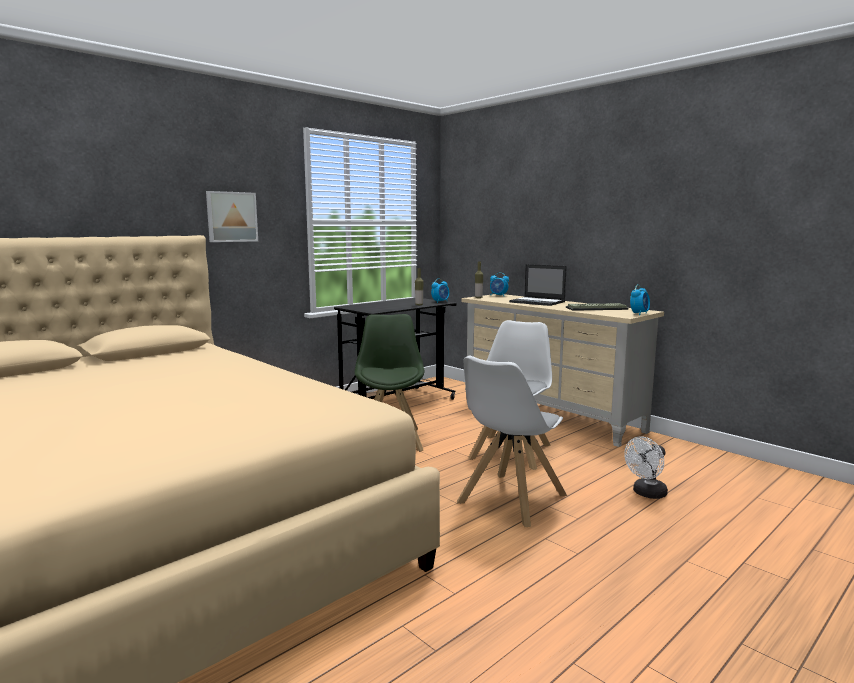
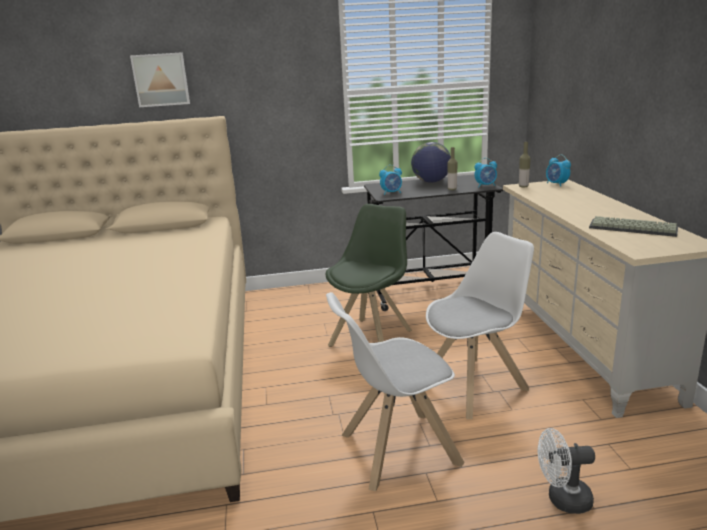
camera: 35 degrees right, 10 degrees up
(231, 217) = (258, 94): picture -> picture (161, 79)
(391, 302) = (431, 182): none -> globe
(538, 302) = (580, 203): laptop -> none
(639, 314) = (672, 249): alarm clock -> alarm clock (391, 193)

